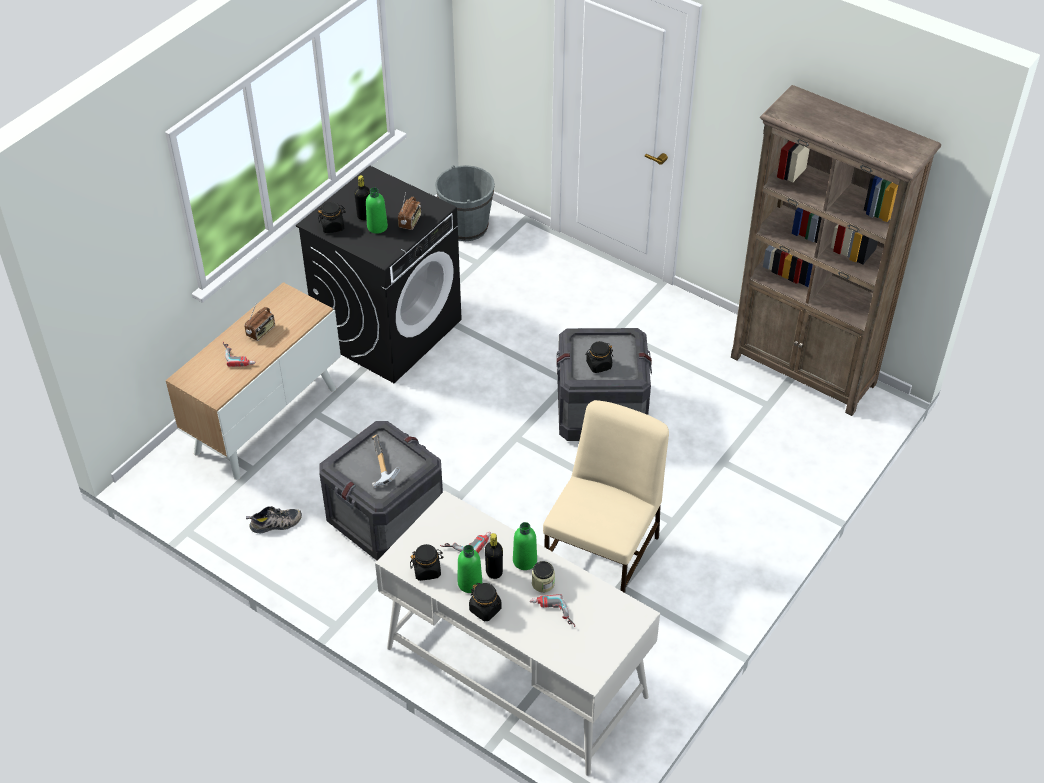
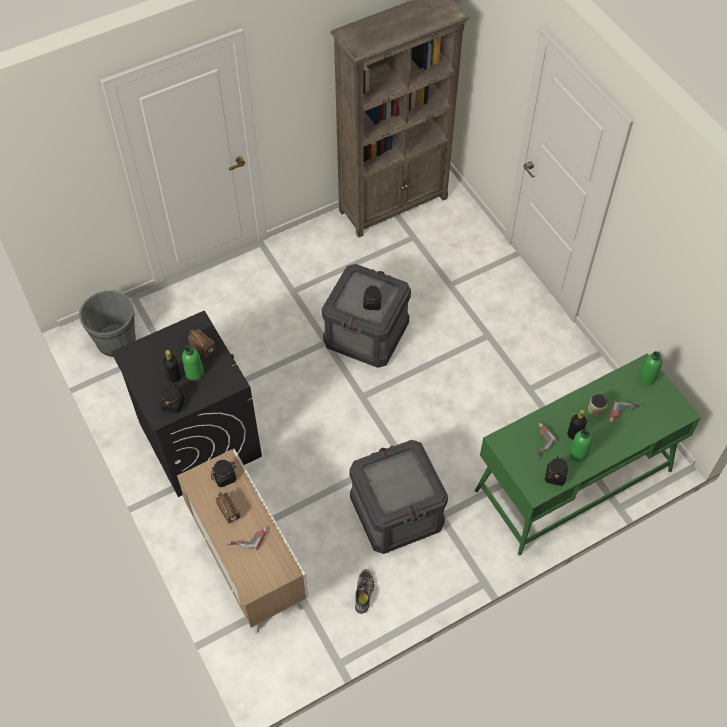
camera: 65 degrees left, 10 degrees up
(379, 466) = (399, 482): hammer -> none
(485, 609) = (605, 452): black jar -> black jar (225, 477)
(516, 671) = (573, 480): white desk -> green desk
(525, 561) = (571, 412): green bottle -> green bottle (647, 377)
(604, 555) = (497, 387): beige chair -> none

